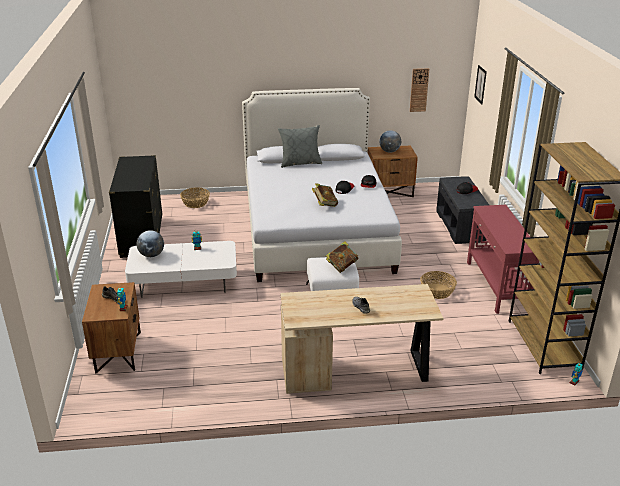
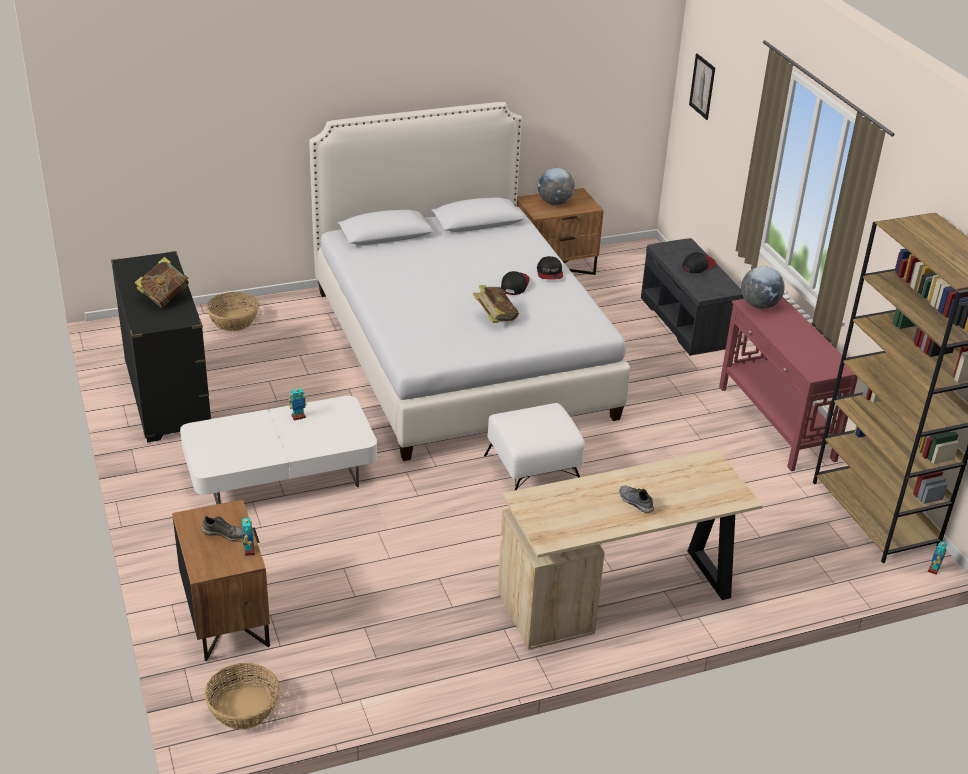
camera: 15 degrees left, 5 degrees up
(151, 255) = (225, 438): globe -> globe (759, 305)
(300, 163) = (420, 240): grey pillow -> none
(342, 266) = (553, 425): book -> book (164, 298)
(419, 90) = (597, 96): wall clock -> none
(437, 291) = (692, 443): basket -> basket (244, 708)

